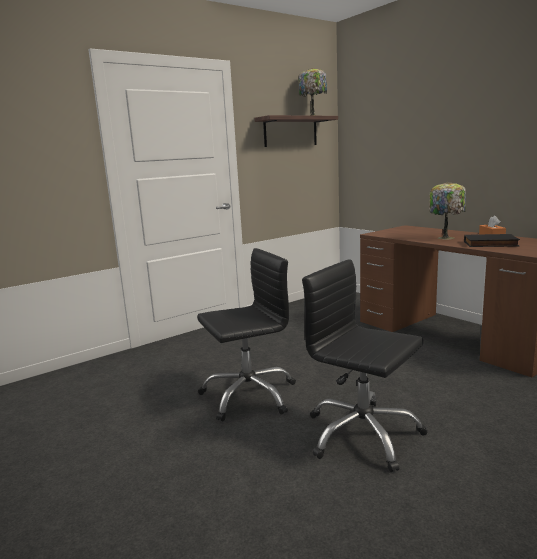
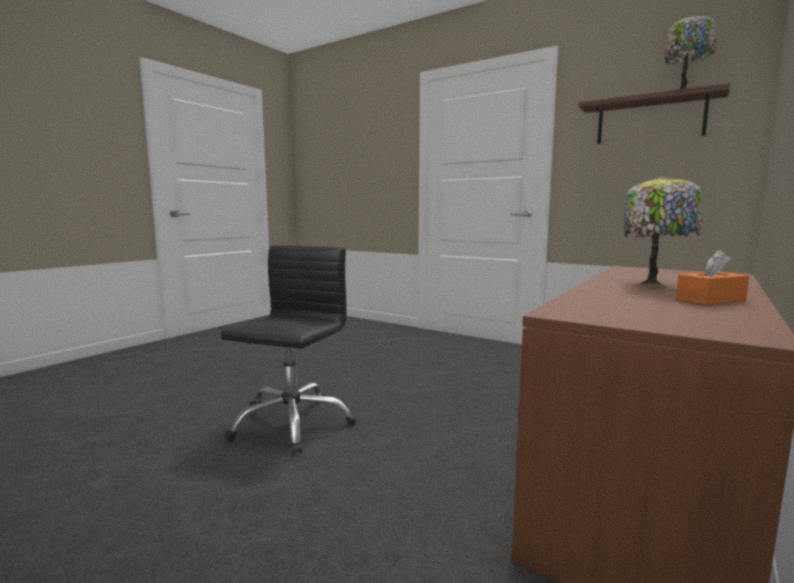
camera: 70 degrees right, 5 degrees down
(248, 395) = (353, 372): black office chair -> none
(490, 244) = (626, 298): black book -> none

